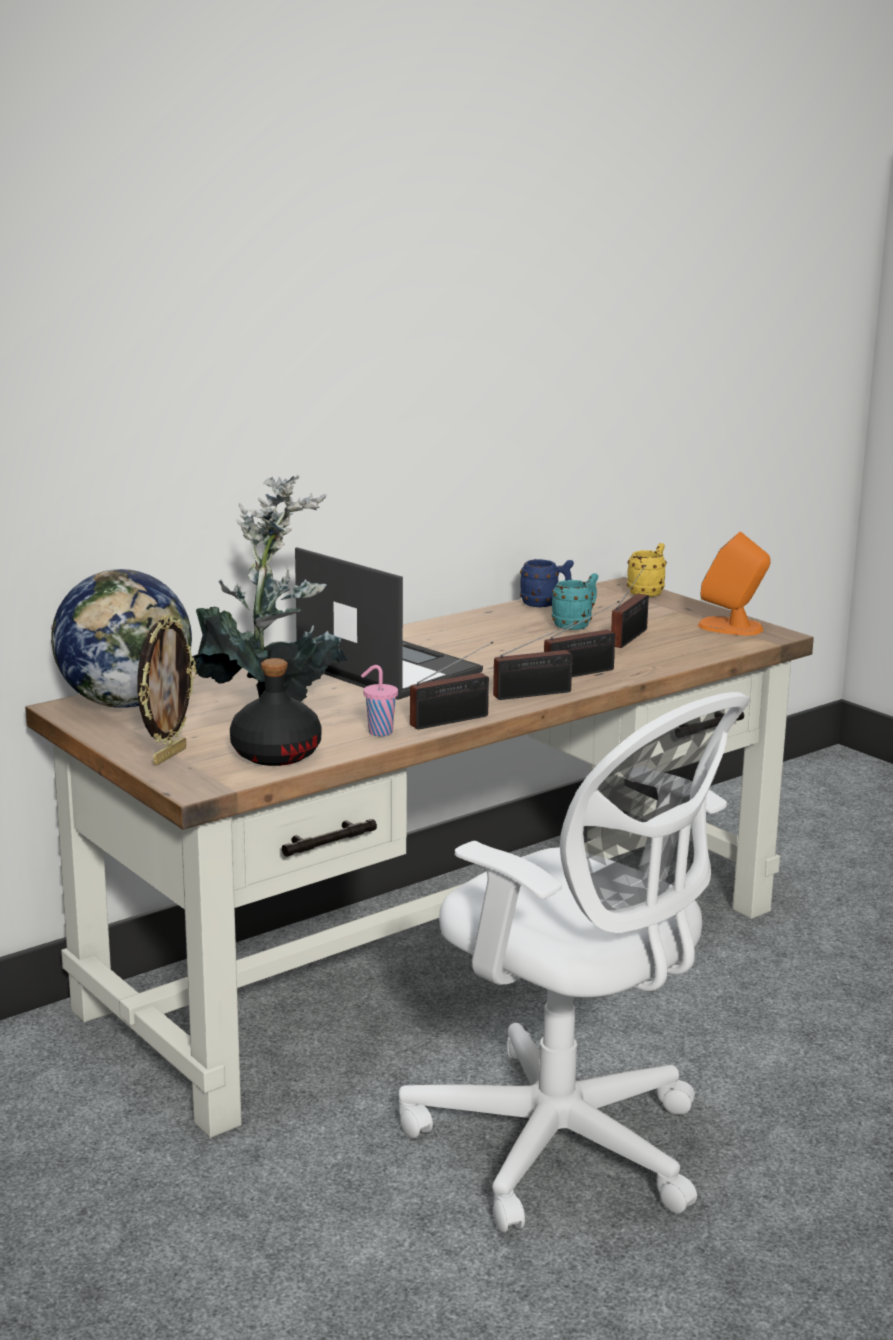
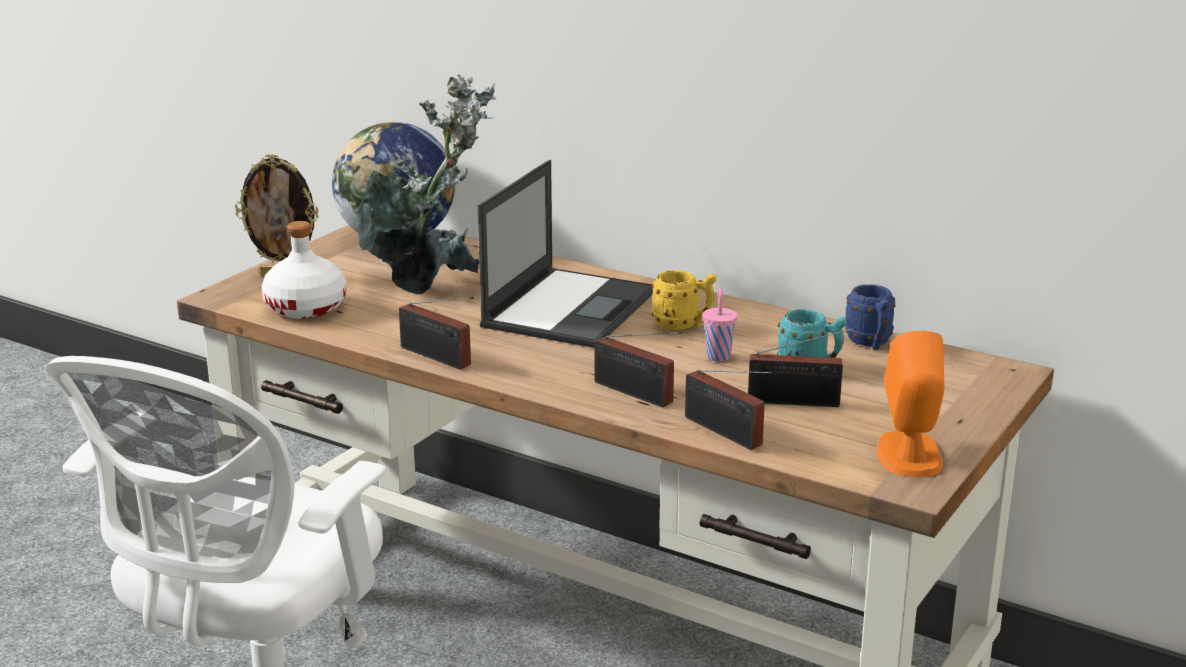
camera: 70 degrees right, 5 degrees up
(275, 754) = (306, 307): black bottle -> white bottle
(379, 732) = (384, 334): pink cup -> pink cup (718, 356)
(537, 693) = (547, 382): radio -> radio (726, 433)
(648, 592) = (999, 390): yellow mug -> yellow mug (683, 325)

